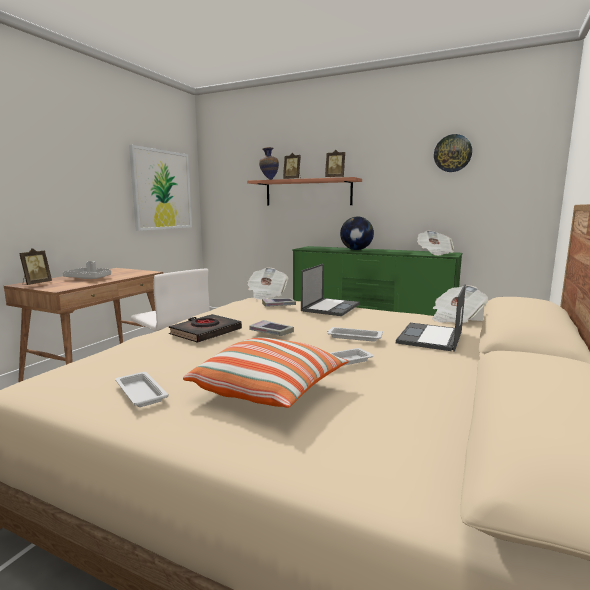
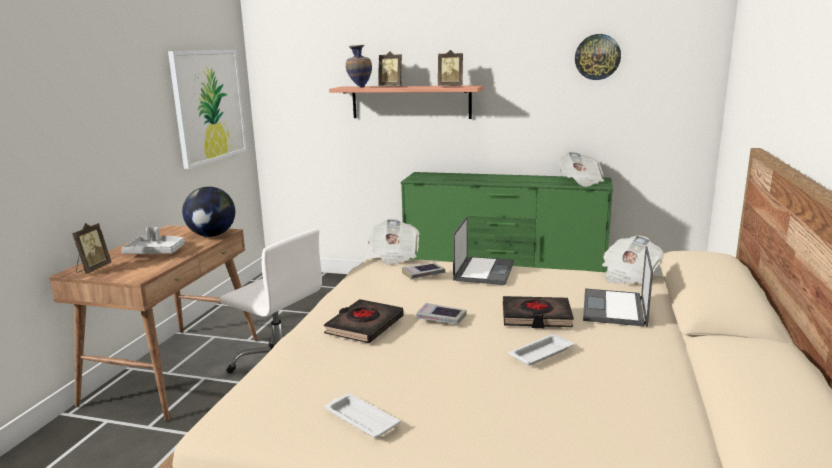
camera: 10 degrees left, 5 degrees up
(269, 391) = (493, 401): pillow -> none
(353, 337) = (536, 317): white tray -> black book
(356, 250) = (482, 179): globe -> globe (212, 235)

